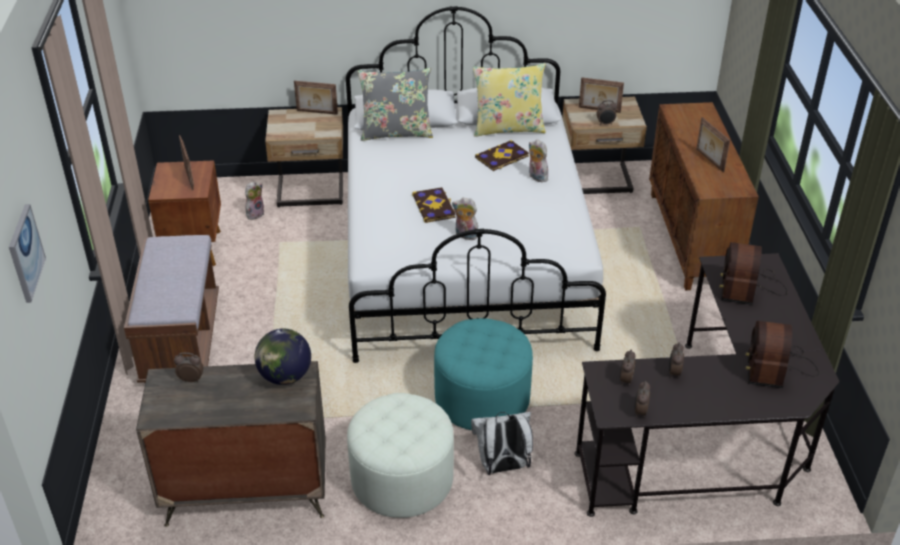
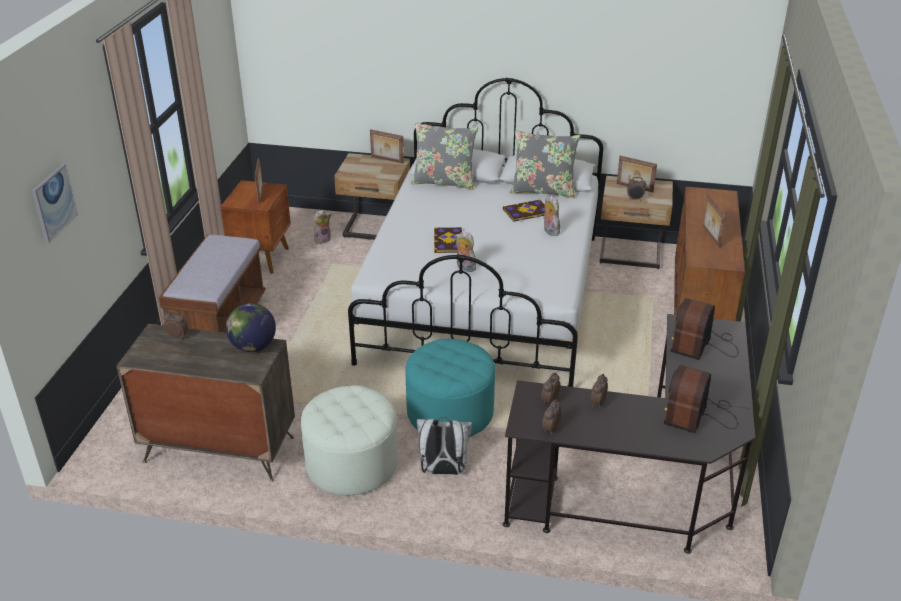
camera: 15 degrees right, 5 degrees down
(508, 128) = (543, 190): yellow pillow -> grey pillow

